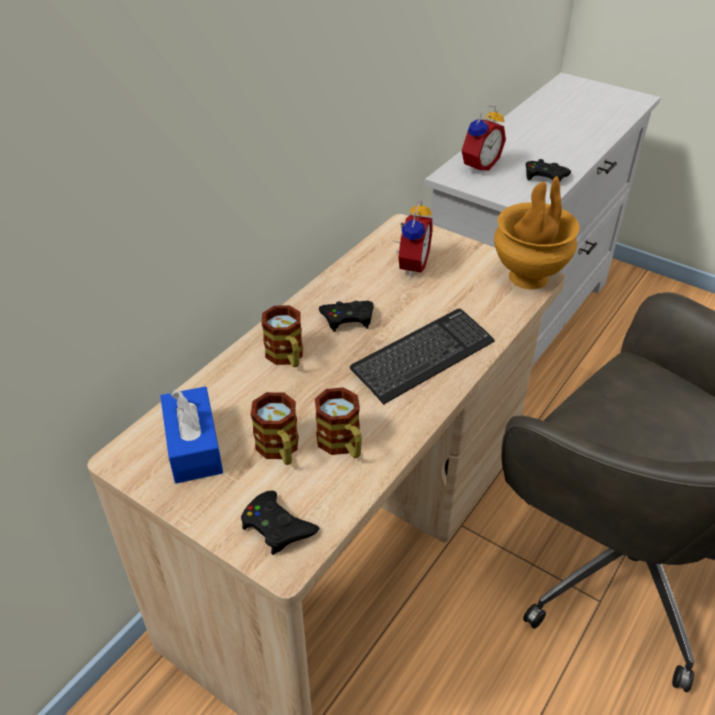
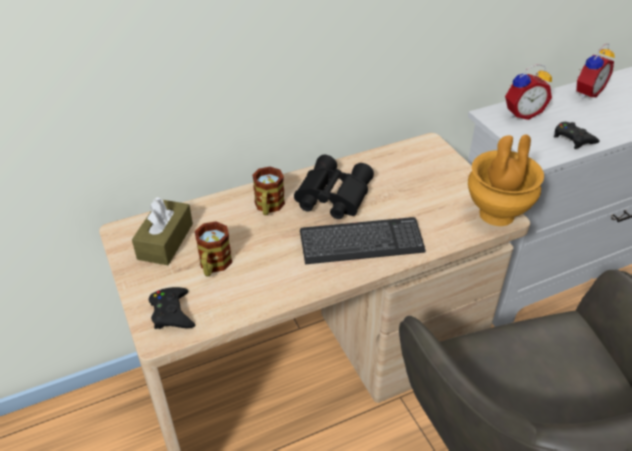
camera: 30 degrees right, 0 degrees up
(193, 446) = (165, 241): blue tissue box -> brown tissue box
(342, 445) = (255, 279): mug -> none
(348, 319) = (331, 196): black game controller -> black binoculars
(410, 265) = (409, 174): alarm clock -> alarm clock (586, 93)

